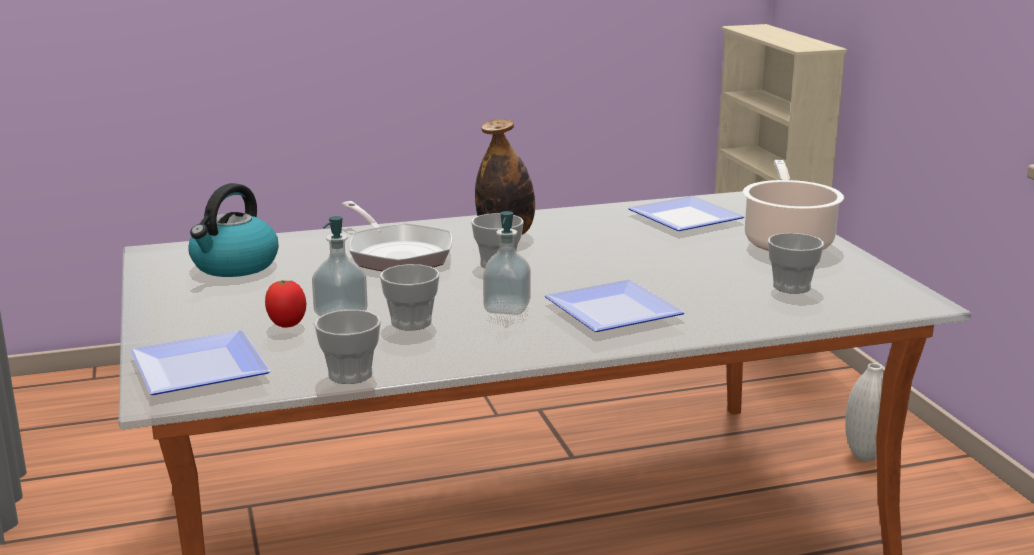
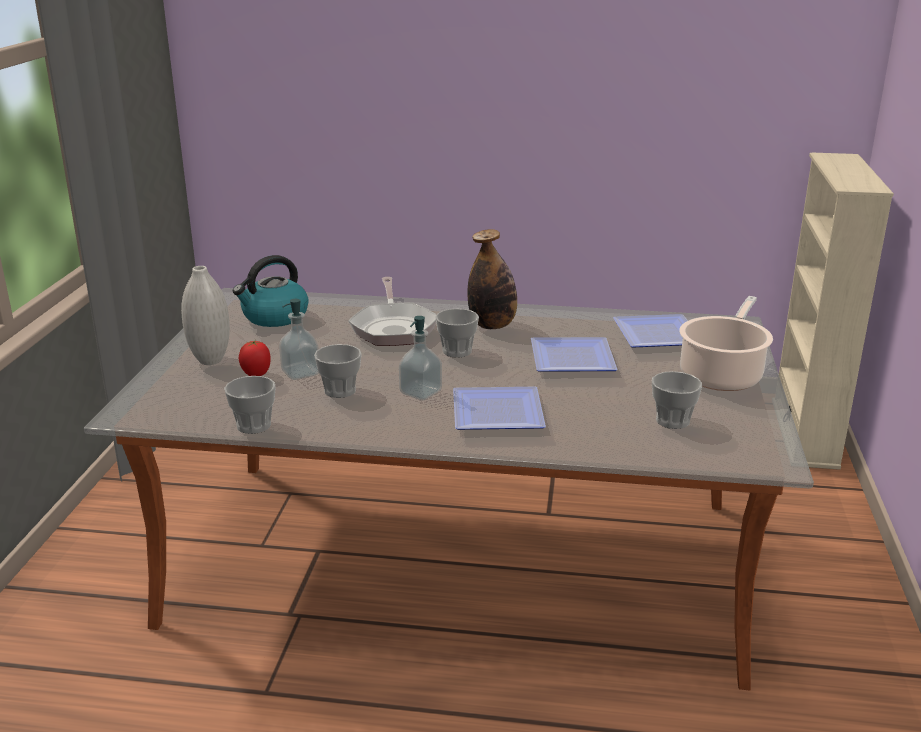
camera: 25 degrees right, 5 degrees up
(194, 367) = (165, 396): plate -> plate (569, 358)
(864, 456) = (803, 577): white vase -> white vase (210, 360)

